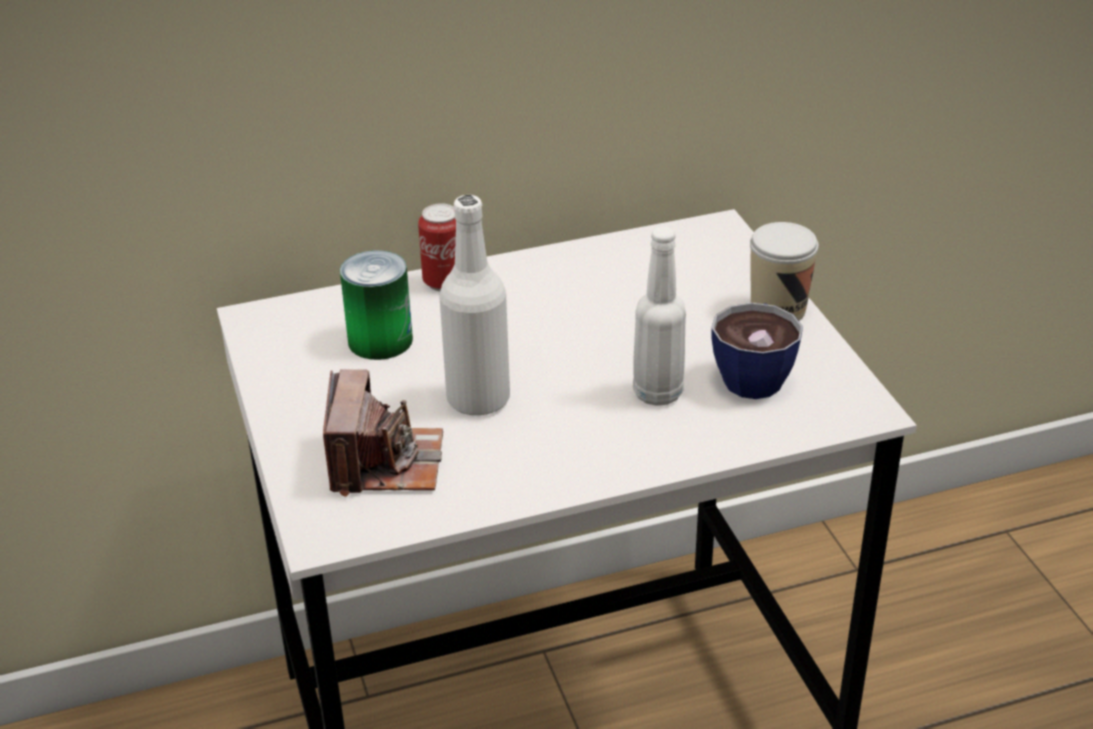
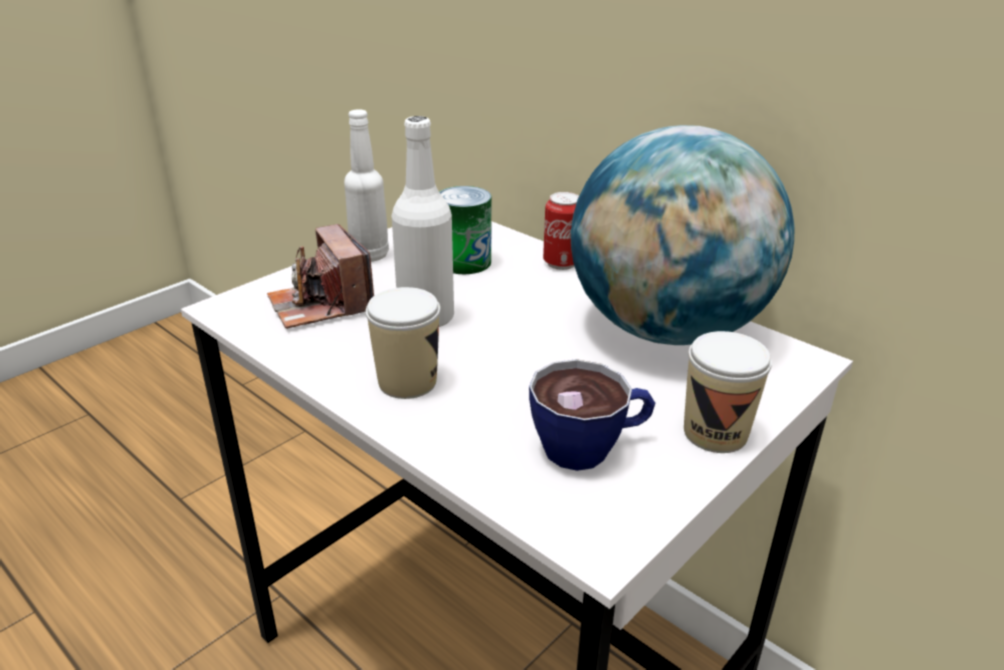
camera: 60 degrees right, 5 degrees down
(385, 462) = (321, 305): camera -> camera turned 90 degrees clockwise
(586, 442) = (407, 382): none -> cup
(619, 273) = (666, 330): none -> globe
(657, 393) = (508, 398): white bottle -> white bottle (370, 255)

